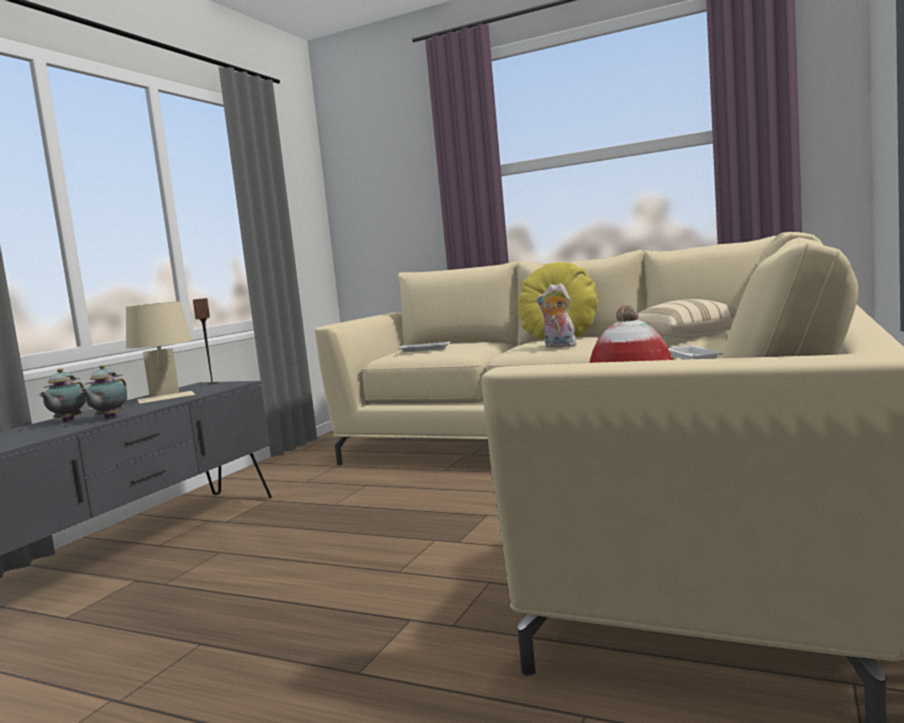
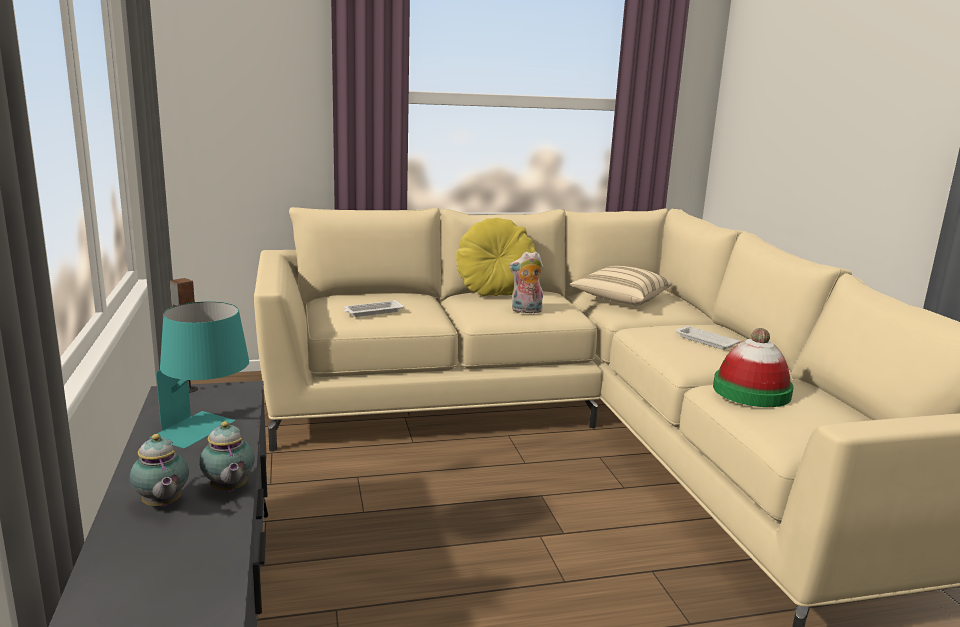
camera: 40 degrees left, 10 degrees up
(167, 398) = (206, 432): beige table lamp -> turquoise table lamp

